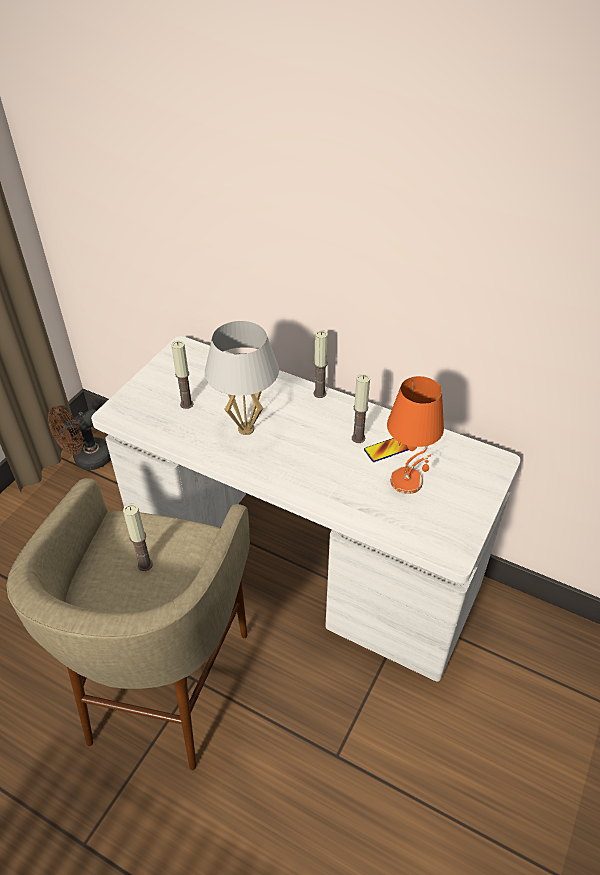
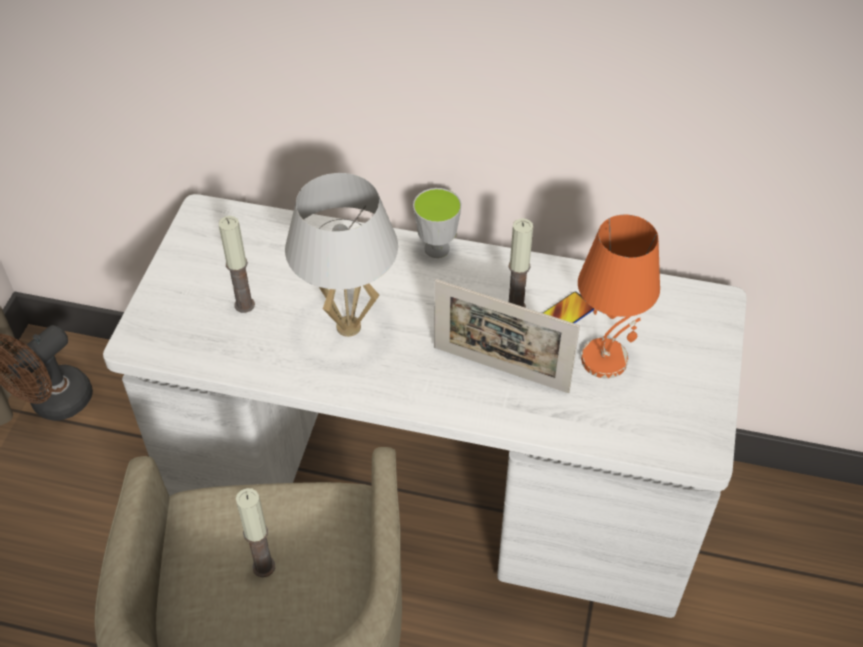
camera: 15 degrees left, 5 degrees up
(319, 393) = (437, 249): candle -> cup
(334, 474) = (500, 369): none -> picture frame

